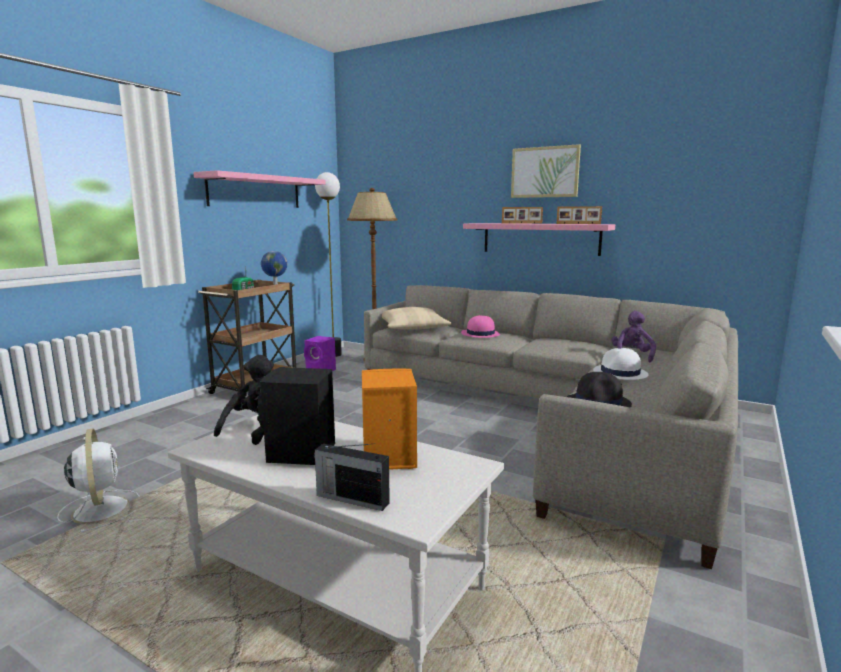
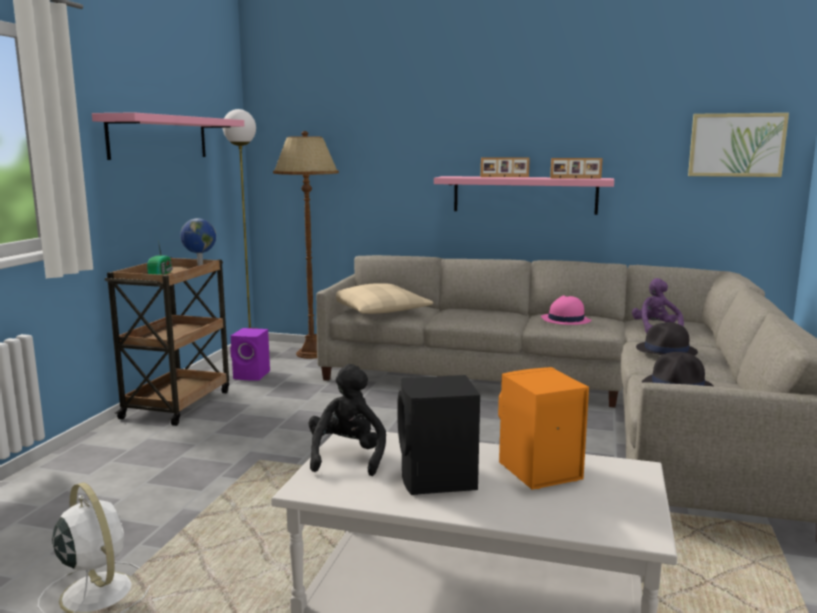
camera: 15 degrees left, 0 degrees up
(351, 498) = (552, 521): radio -> none
(480, 334) = (470, 314): pink hat -> pink hat (565, 320)
(545, 172) = (529, 116): picture -> picture (736, 145)
(620, 373) = (666, 351): white hat -> black hat

